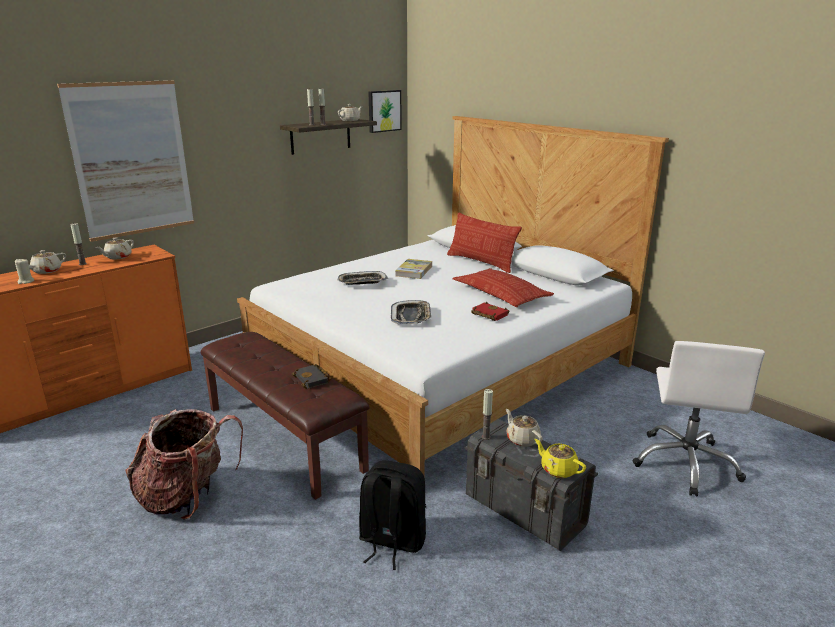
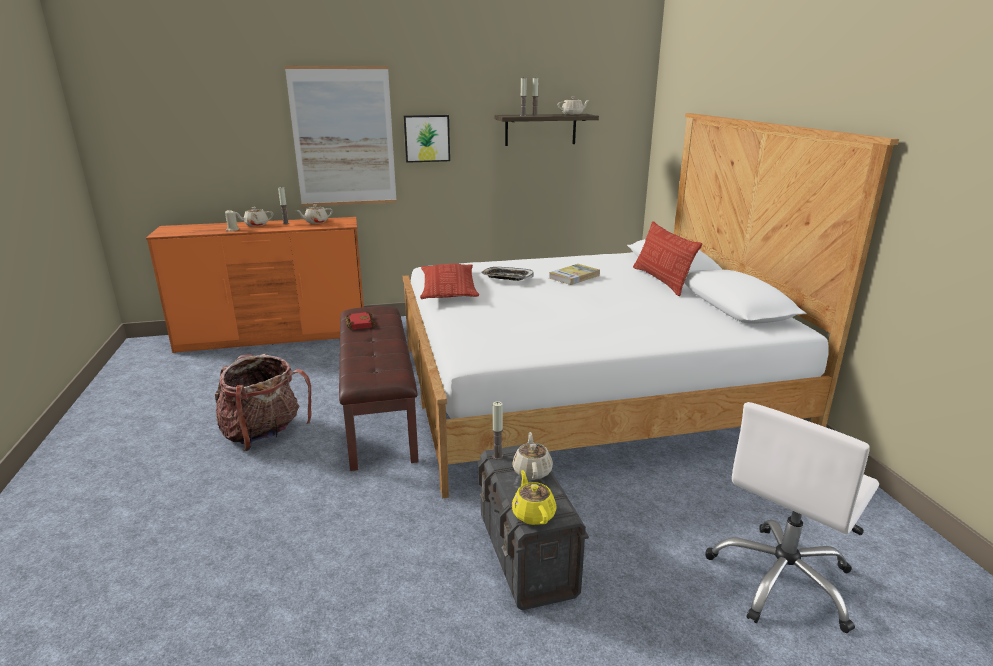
camera: 30 degrees right, 0 degrees up
(313, 379) = (388, 357): black book -> none
(384, 111) = (622, 107): picture -> picture (426, 138)
(391, 542) = (373, 532): black backpack -> none
(411, 316) = (513, 317): tray -> none
(488, 314) = (594, 331): red book -> red book (359, 323)
(501, 294) = (639, 315): pillow -> pillow (448, 289)

